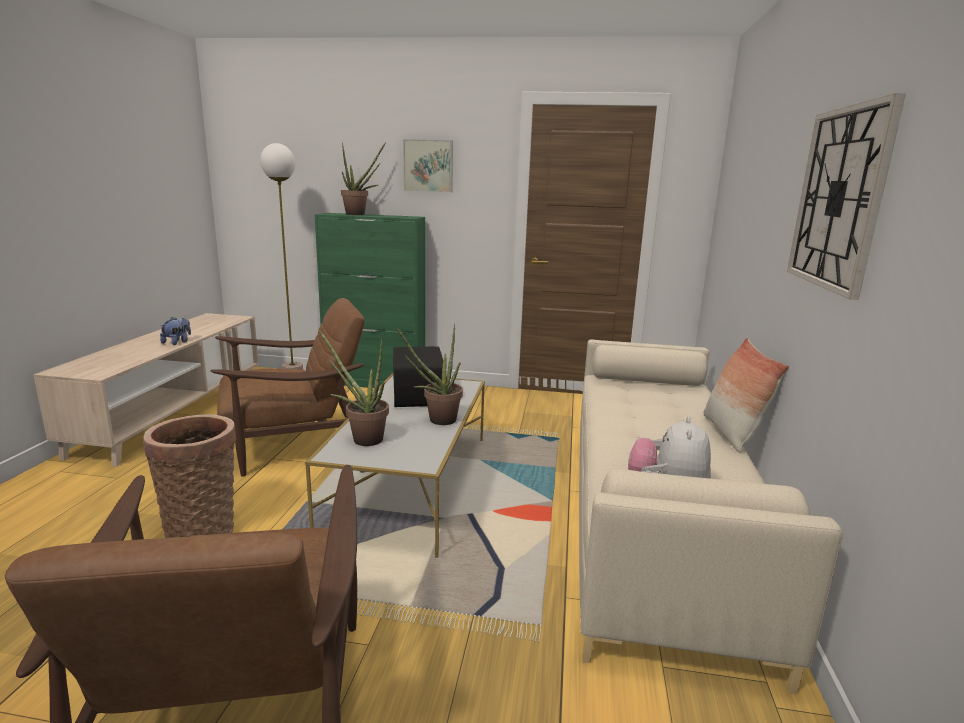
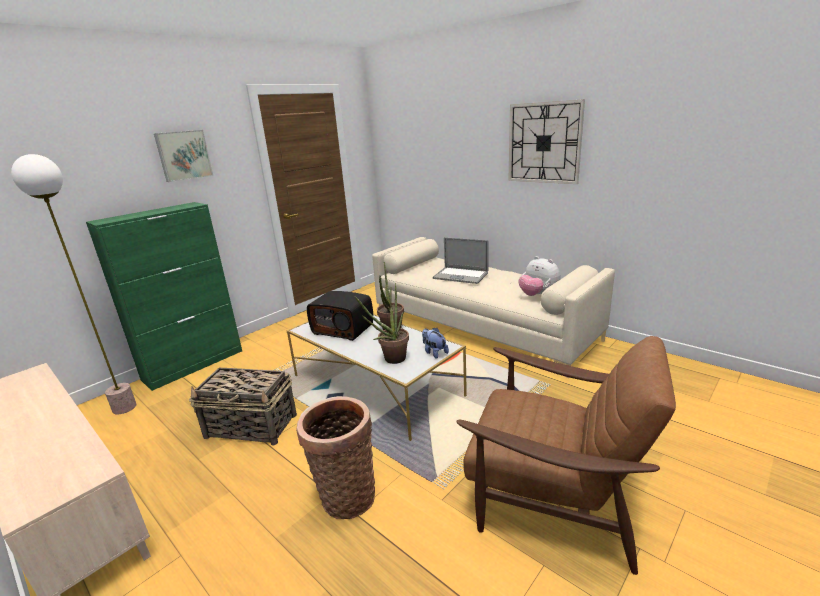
camera: 55 degrees left, 5 degrees up
(177, 342) = (60, 415): plush toy -> plush toy (434, 352)
(294, 443) = (252, 426): brown armchair -> basket
(359, 214) = (136, 214): potted plant -> none
(651, 416) = (460, 275): none -> laptop
(731, 433) = (494, 267): pillow -> none

